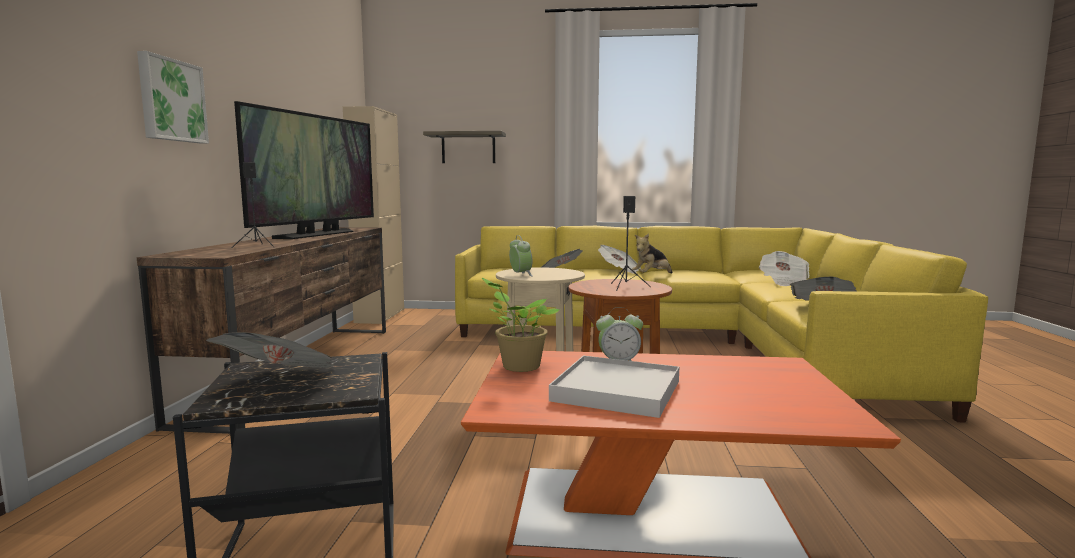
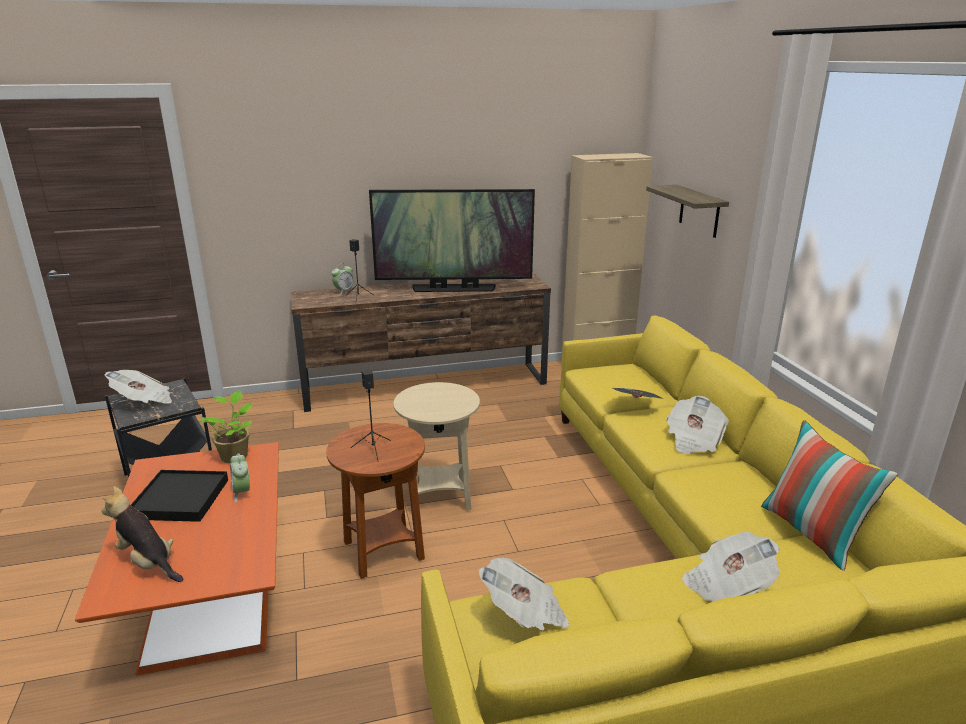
camera: 70 degrees right, 15 degrees up
(171, 100) = (327, 193): picture -> none
(520, 275) = (420, 394): alarm clock -> alarm clock (344, 291)
(616, 391) = (181, 499): white tray -> black tray
(652, 276) = (675, 467): plush toy -> plush toy (148, 562)
(732, 271) = (812, 534): none -> pillow

